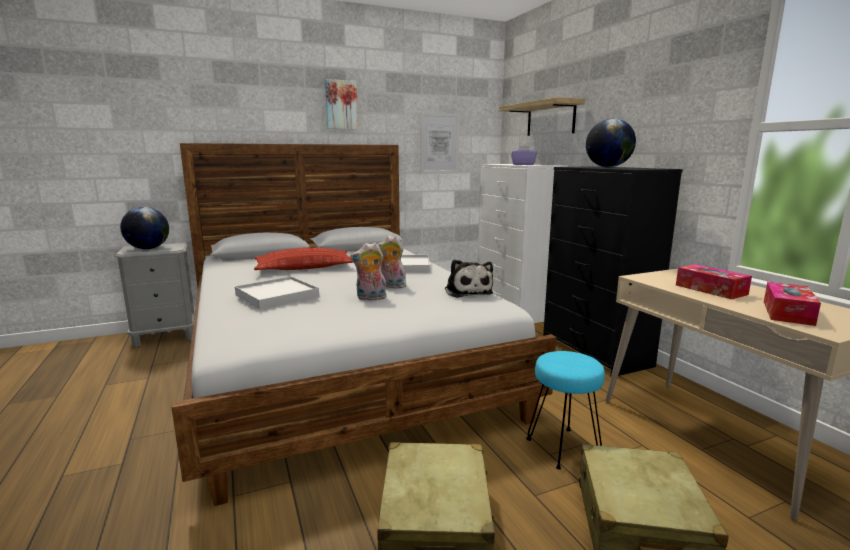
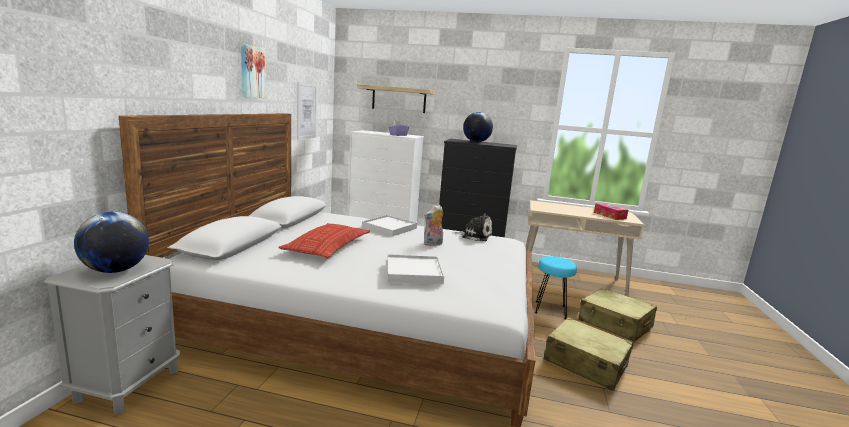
camera: 55 degrees left, 0 degrees up
(370, 298) = (454, 255): plush toy -> none
(710, 290) = (570, 210): tissue box -> none

